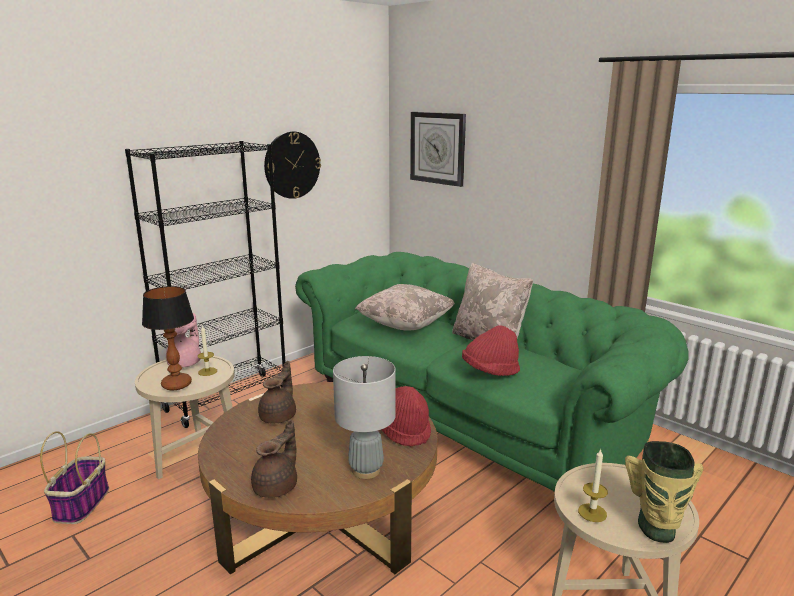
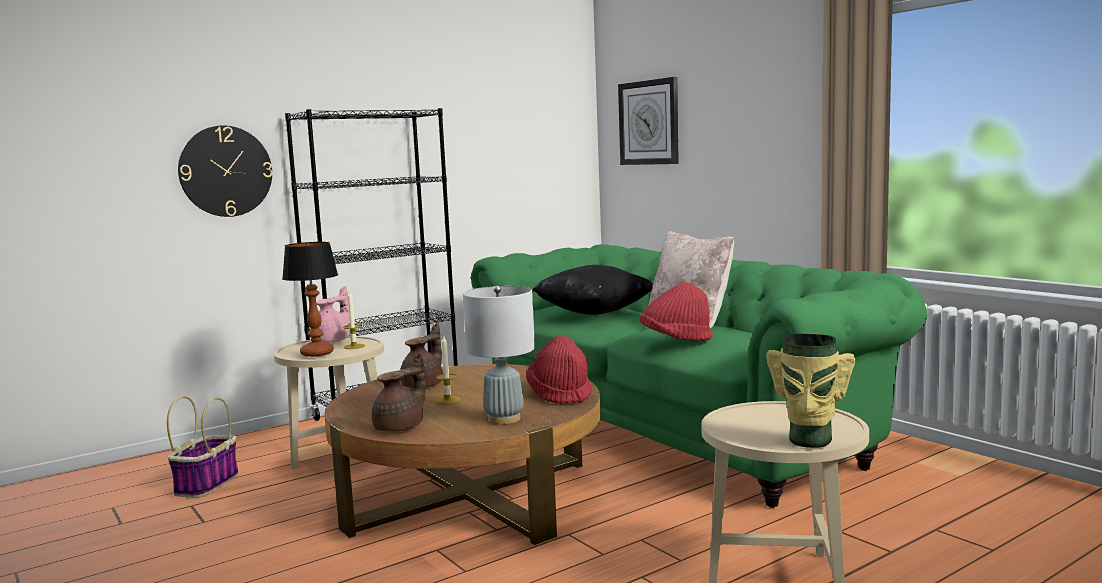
camera: 10 degrees right, 10 degrees down
(292, 165) = (474, 144): wall clock -> wall clock (225, 171)
(405, 325) = (594, 312): beige pillow -> black pillow
(592, 512) = (738, 429): candle -> candle (447, 400)

